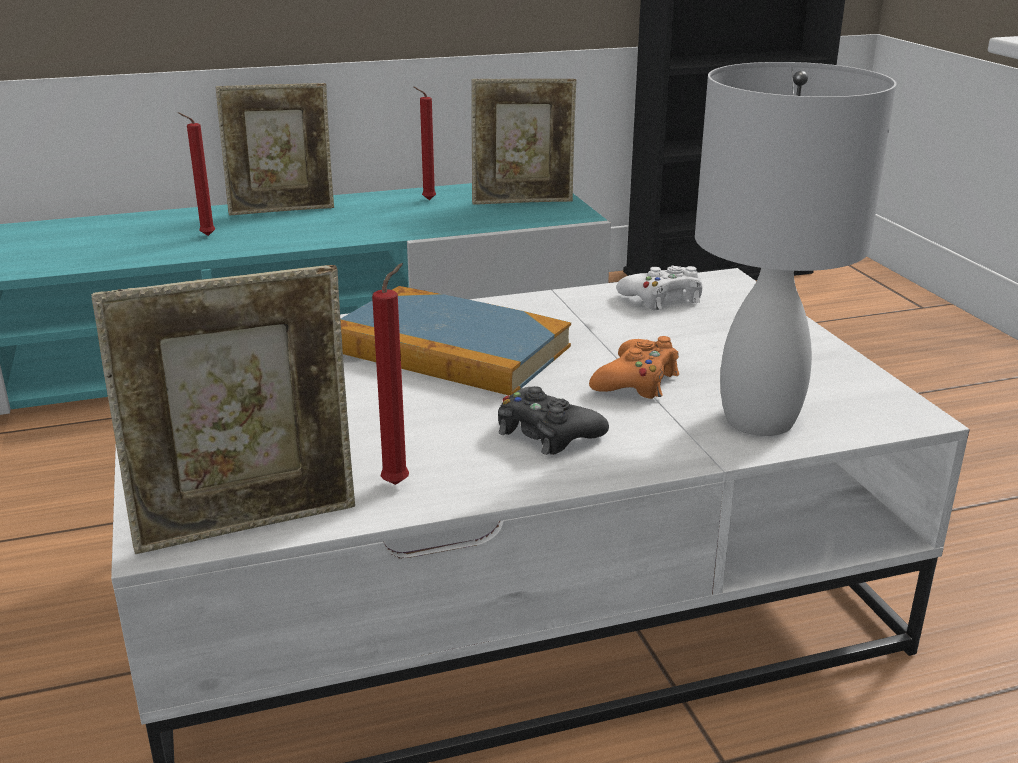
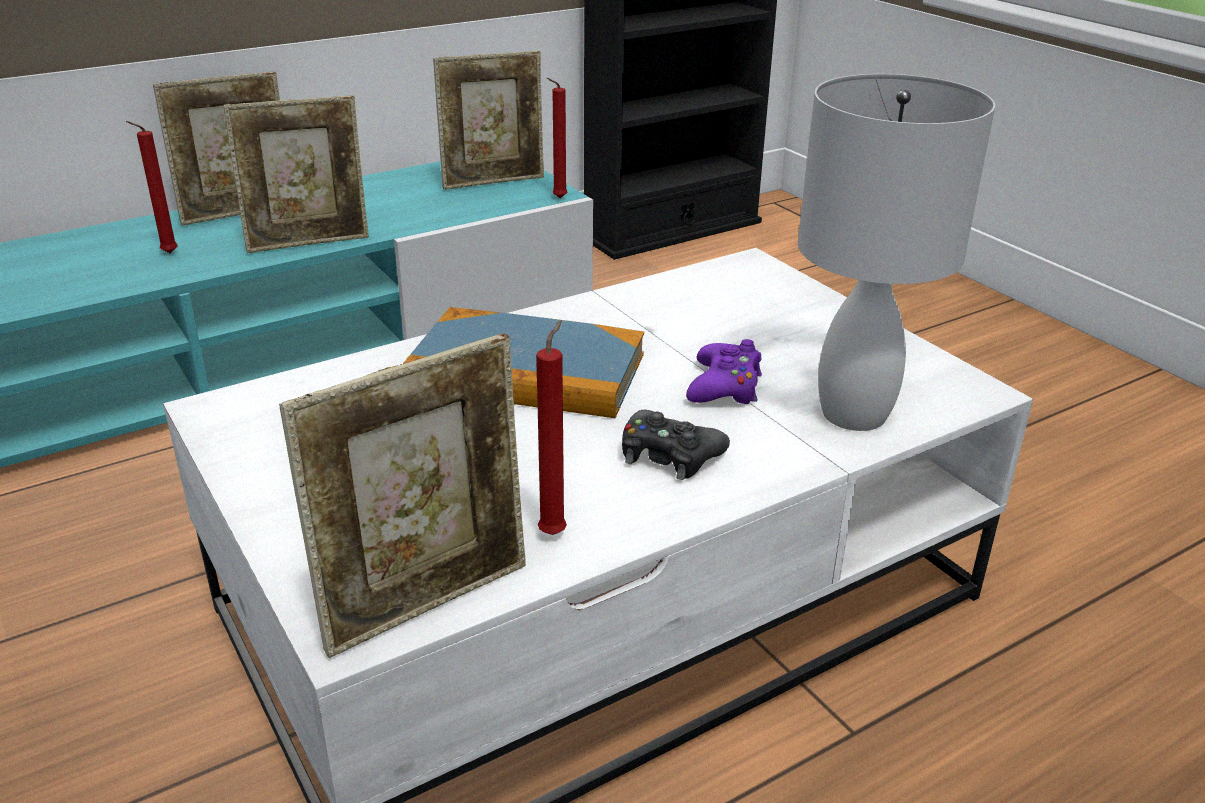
camera: 15 degrees left, 5 degrees up
(330, 237) = (309, 242): none -> picture frame
(426, 200) = (392, 188): red candle -> red candle (557, 198)
(636, 381) = (725, 386): orange game controller -> purple game controller
(663, 298) = (704, 290): white game controller -> none

